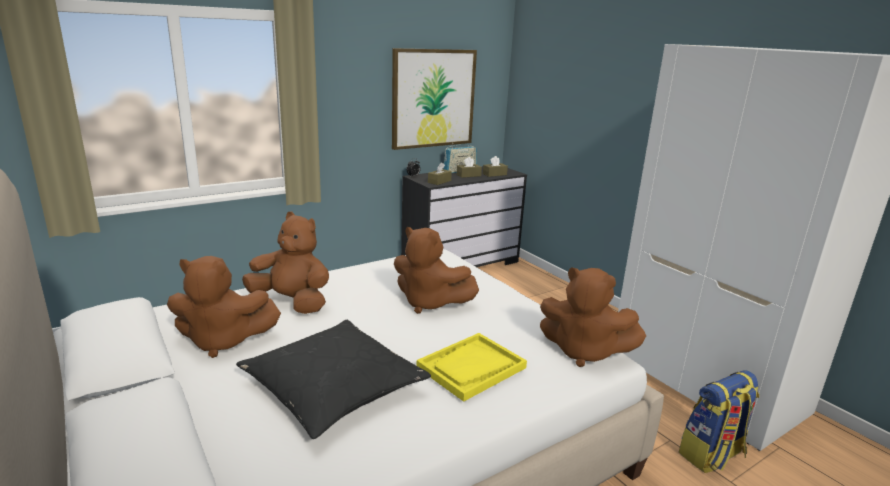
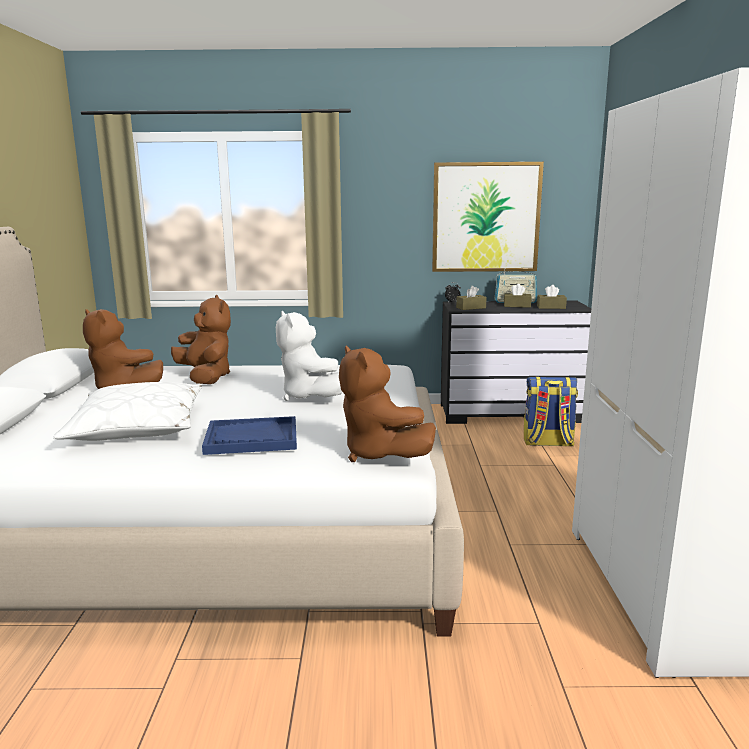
camera: 35 degrees right, 5 degrees down
(333, 388) = (137, 427): black pillow -> white pillow
(429, 303) = (310, 396): brown plush toy -> white plush toy
(471, 368) = (251, 438): yellow tray -> blue tray
(712, 455) = (575, 655): backpack -> backpack (547, 443)

